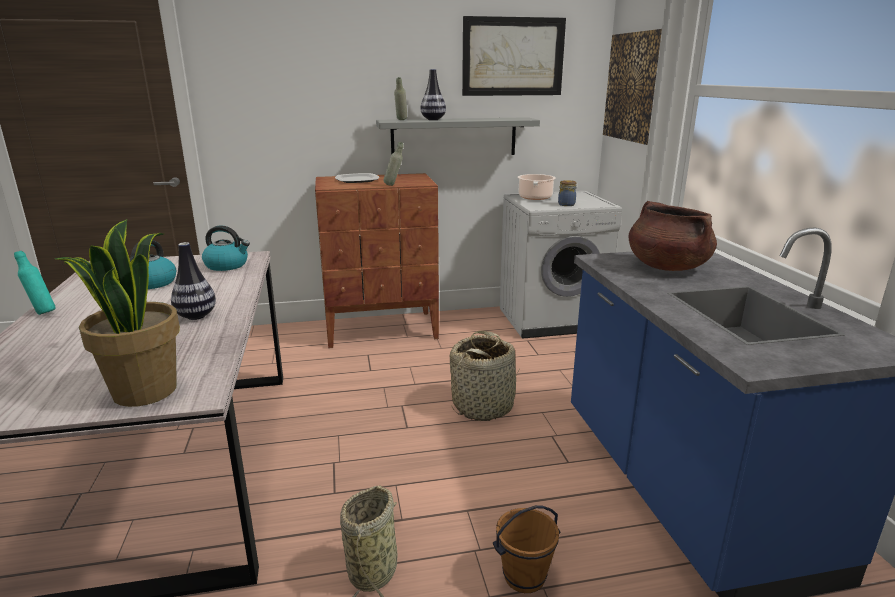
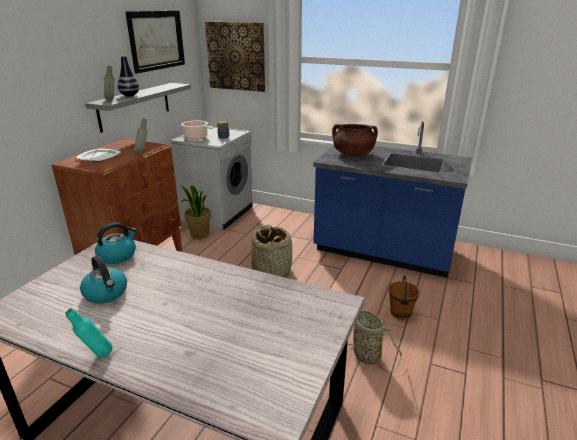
camera: 55 degrees left, 5 degrees up
(144, 391) = (318, 319): potted plant -> potted plant (199, 234)
(196, 316) = (213, 285): vase -> none

